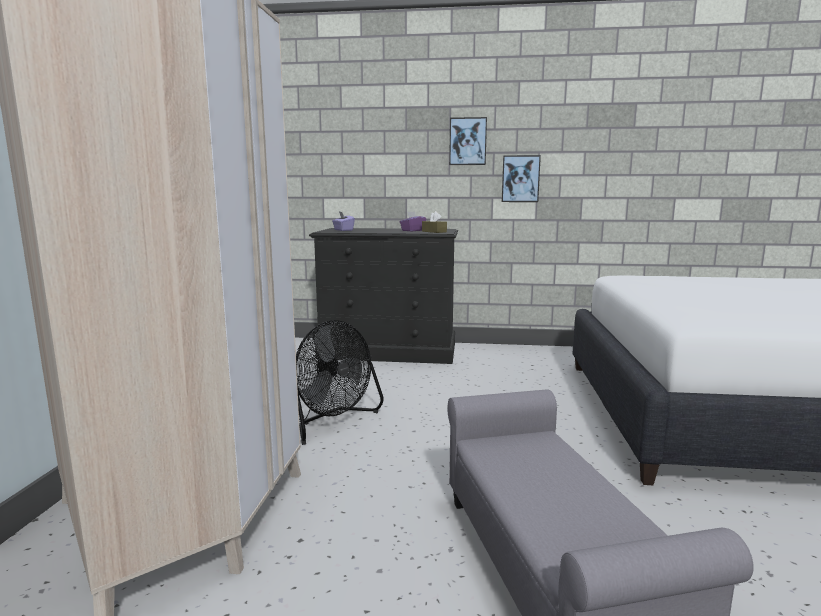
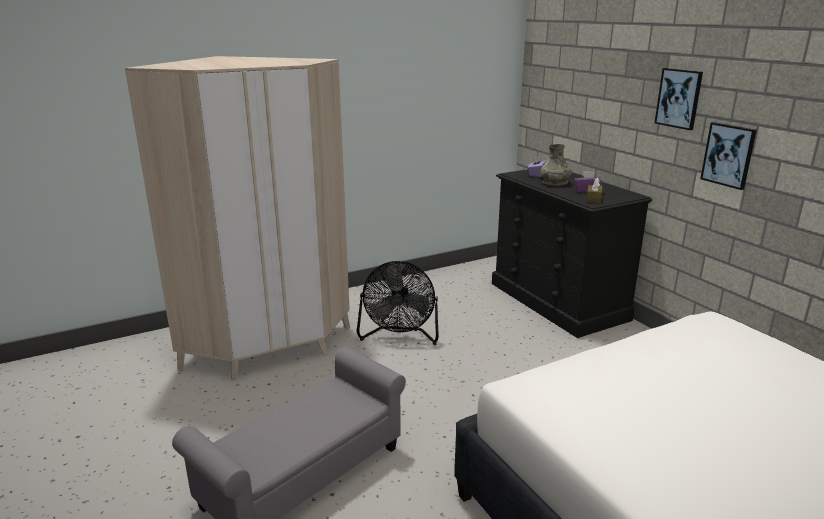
camera: 55 degrees right, 10 degrees up
(375, 231) = (554, 183): none -> grey vase

